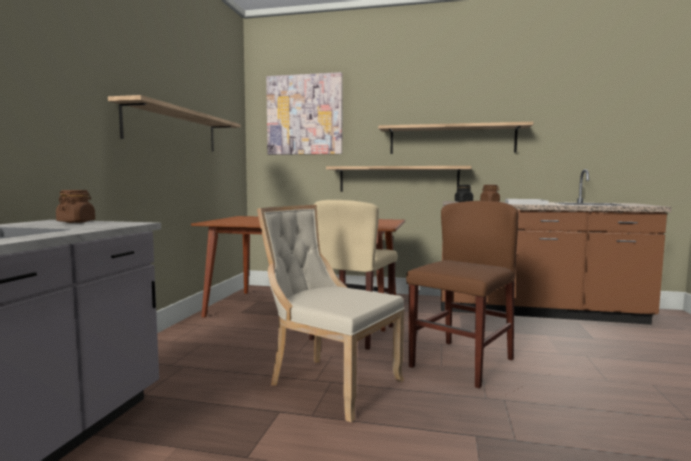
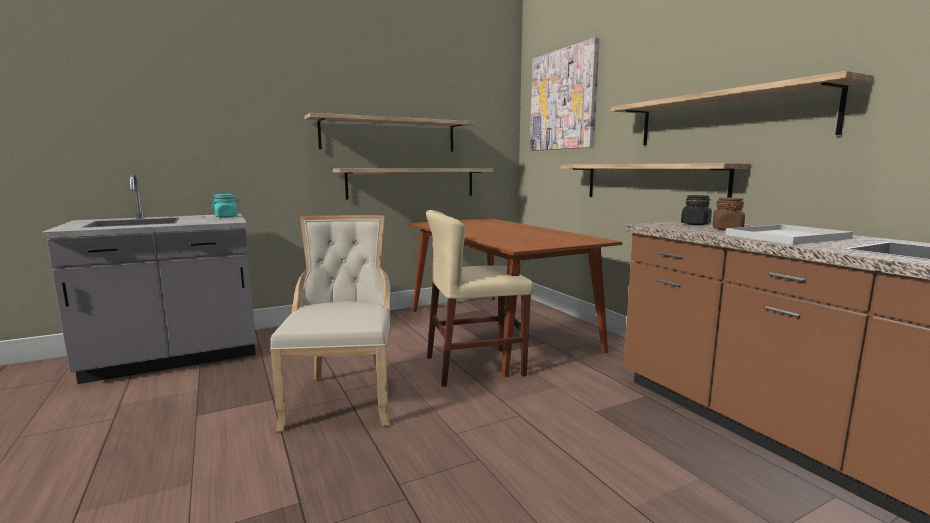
camera: 50 degrees right, 5 degrees up
(76, 222) = (226, 217): brown jar -> turquoise jar
(189, 181) = (412, 183): none -> shelf
(461, 363) = (480, 442): brown chair -> none

